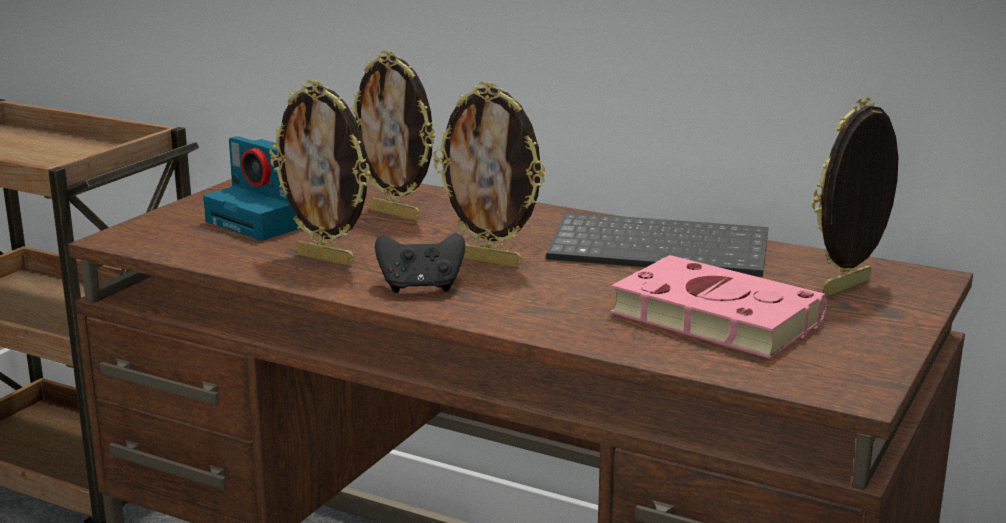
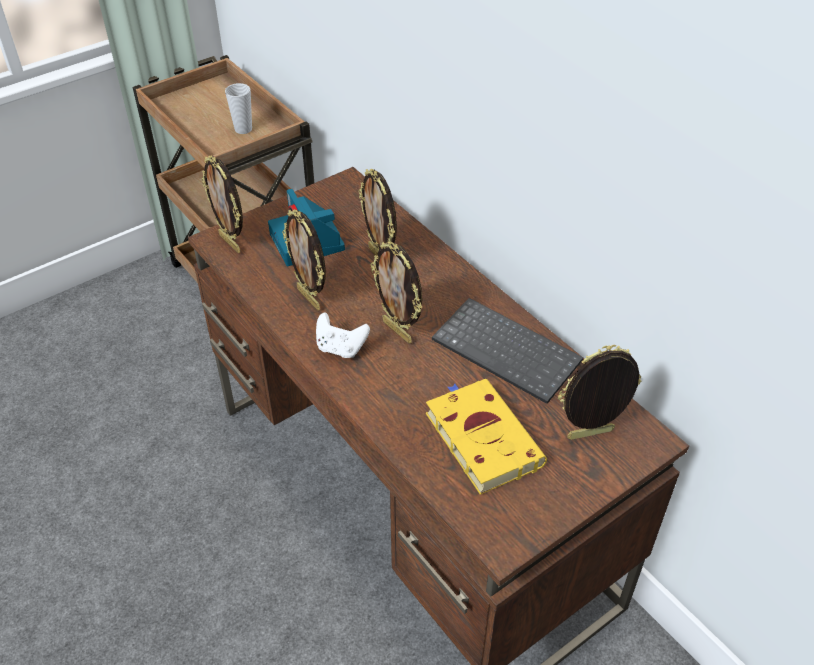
camera: 25 degrees right, 25 degrees up
(75, 157) = (243, 129): none -> cup
(148, 237) = (231, 243): none -> picture frame
(421, 287) = (341, 348): black game controller -> white game controller
(710, 316) = (480, 437): pink book -> yellow book

